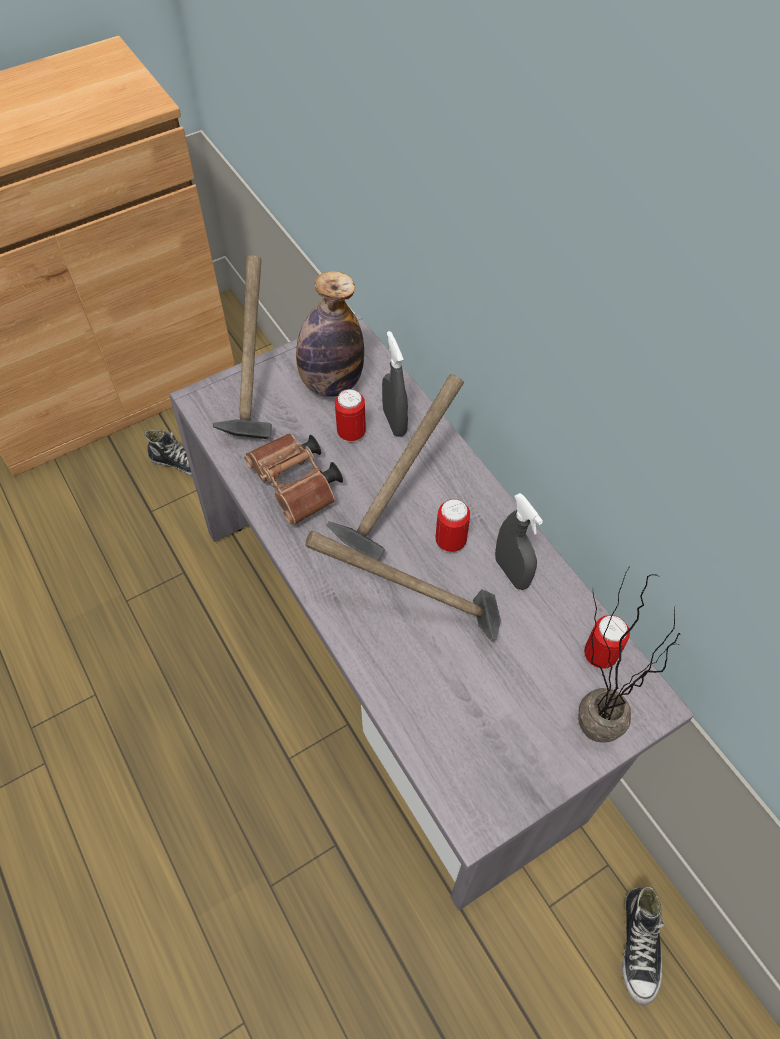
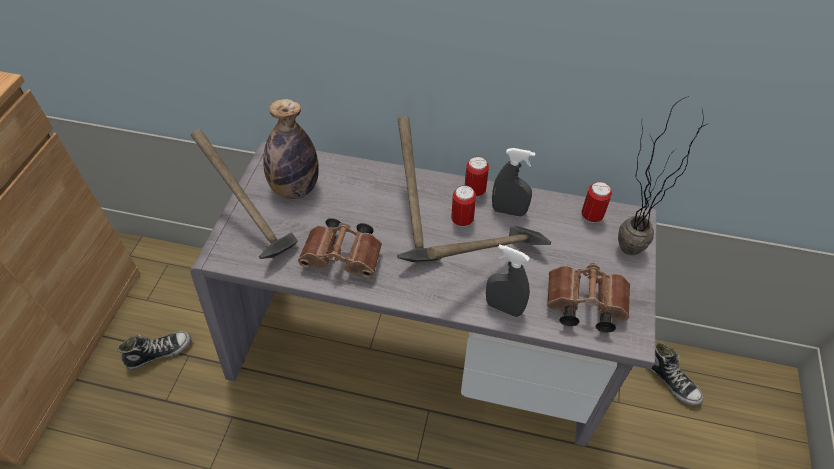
camera: 45 degrees left, 5 degrees down
(351, 433) = (341, 206): can -> can (475, 191)
(394, 422) = (358, 183): grey spray bottle -> grey spray bottle (503, 307)
(465, 737) = (582, 305): none -> brown binoculars

